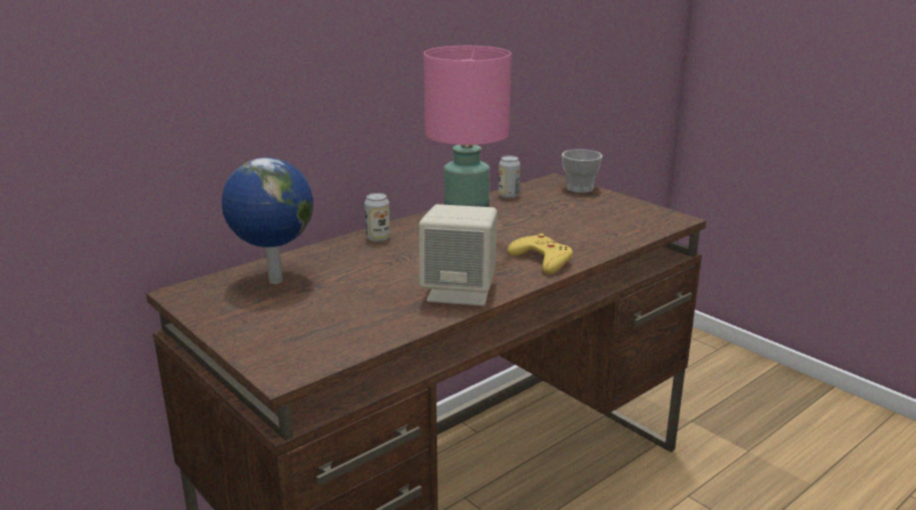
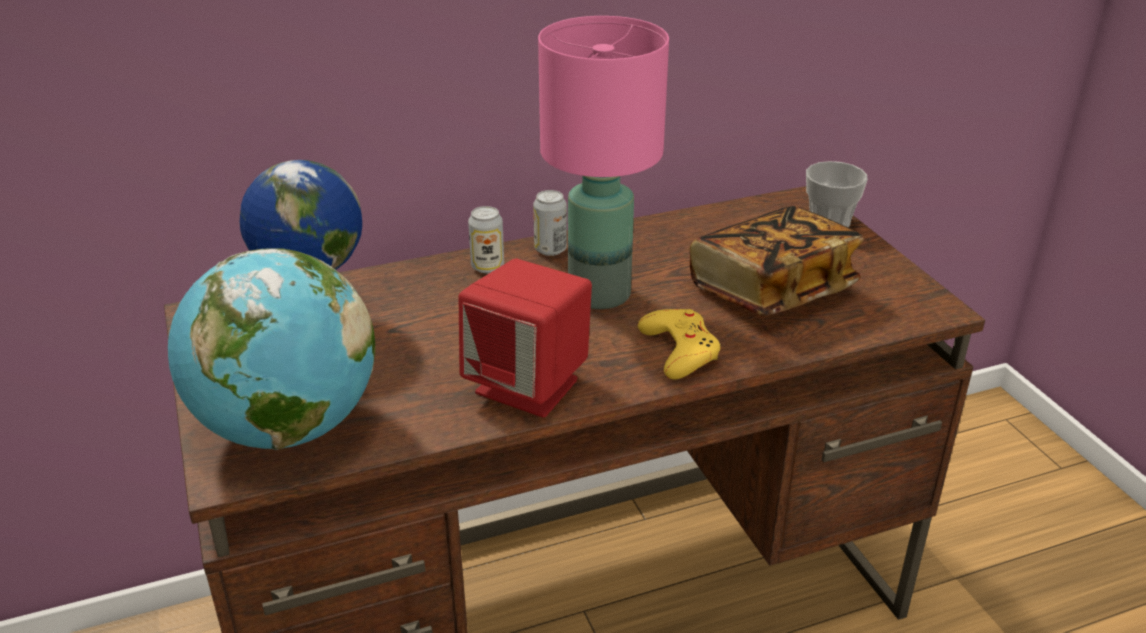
camera: 20 degrees right, 10 degrees up
(307, 342) = (287, 428): none -> globe
(460, 292) = (529, 386): beige speaker -> red speaker
(508, 195) = (715, 218): can -> can (550, 249)
(573, 224) = (771, 290): none -> book

